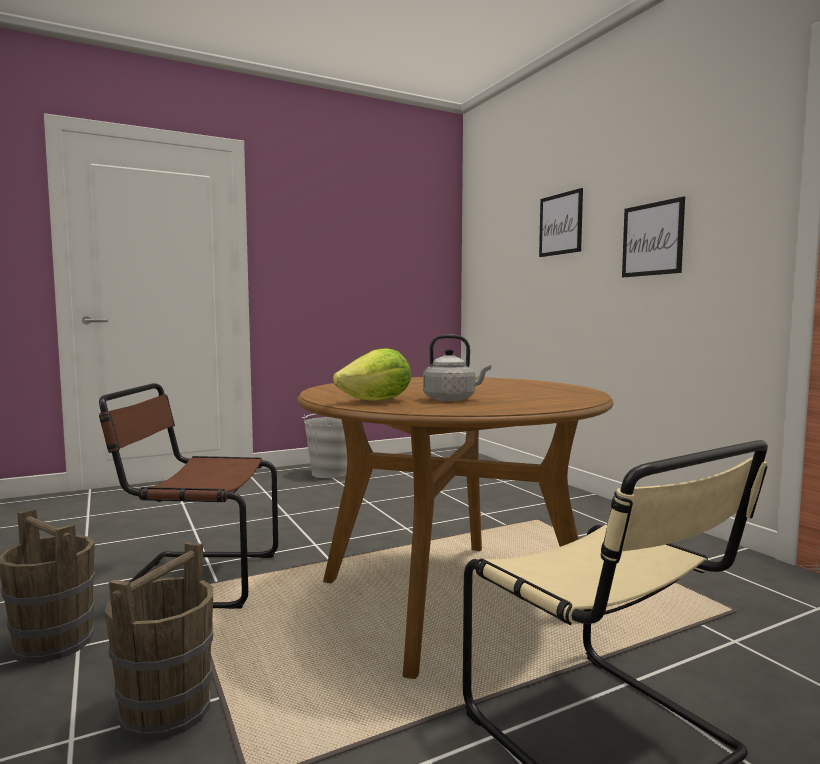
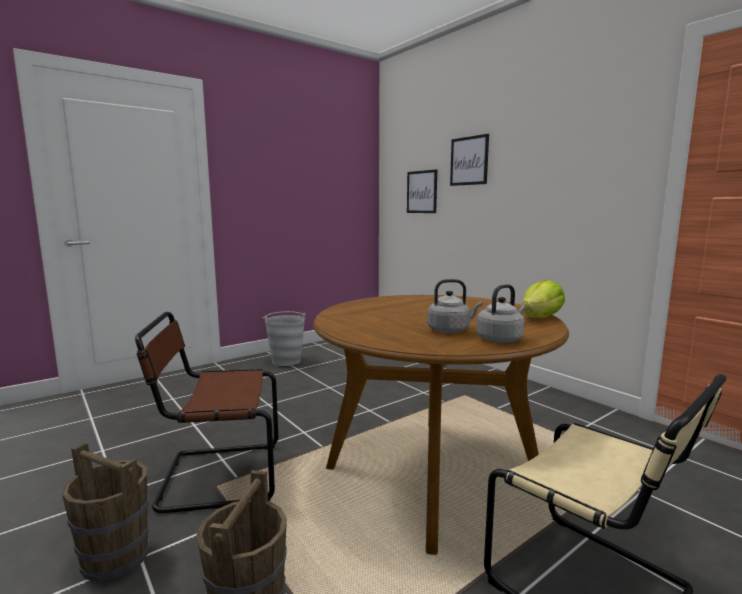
camera: 10 degrees left, 5 degrees up
(377, 401) = (394, 336): lettuce -> lettuce (541, 317)
(503, 406) = (501, 339): none -> grey kettle
(652, 239) = (548, 179): picture -> picture (422, 192)

